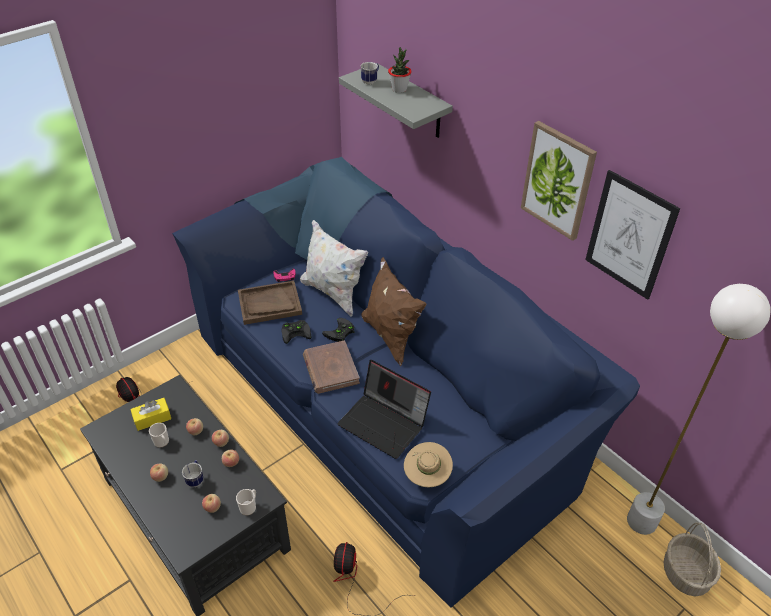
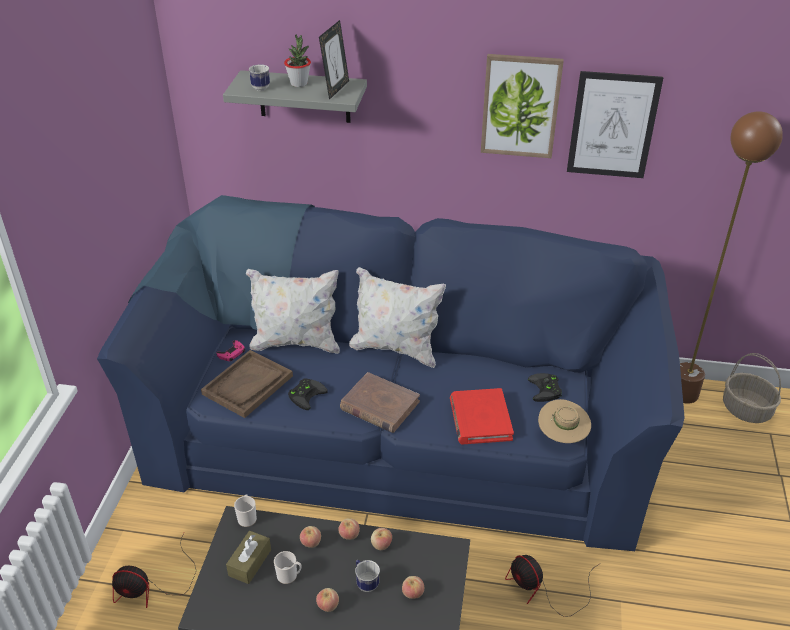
camera: 40 degrees left, 5 degrees down
(152, 418) = (250, 562): yellow tissue box -> brown tissue box
(249, 506) = (444, 568): mug -> mug (247, 517)
(340, 333) = (348, 371): black game controller -> black game controller (546, 390)
(384, 423) = (480, 419): laptop -> red book
(391, 336) = (396, 349): brown pillow -> white pillow
(417, 104) = (335, 89): none -> picture frame
(642, 521) = (684, 393): white floor lamp -> brown floor lamp

